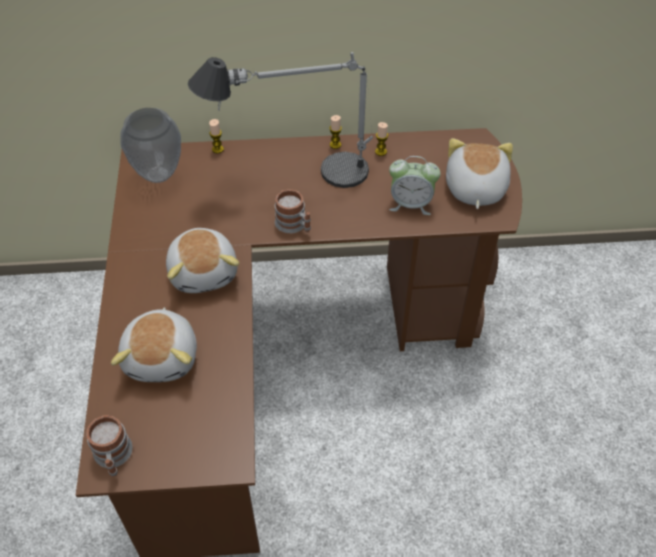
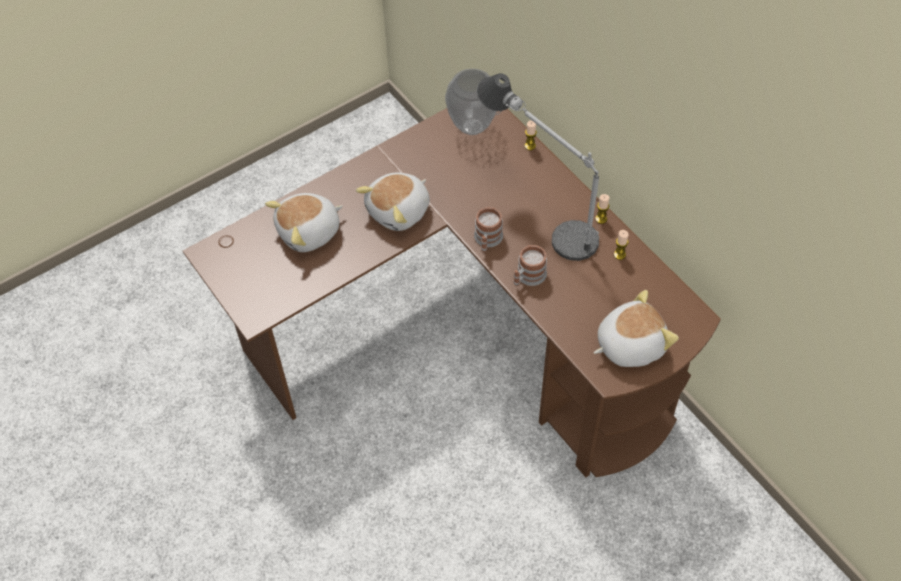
camera: 60 degrees right, 5 degrees up
(113, 457) = (218, 253): mug -> mug (528, 277)
(410, 204) = (573, 306): alarm clock -> none

